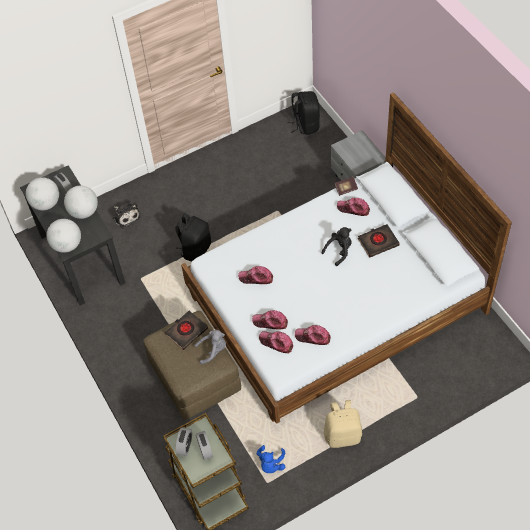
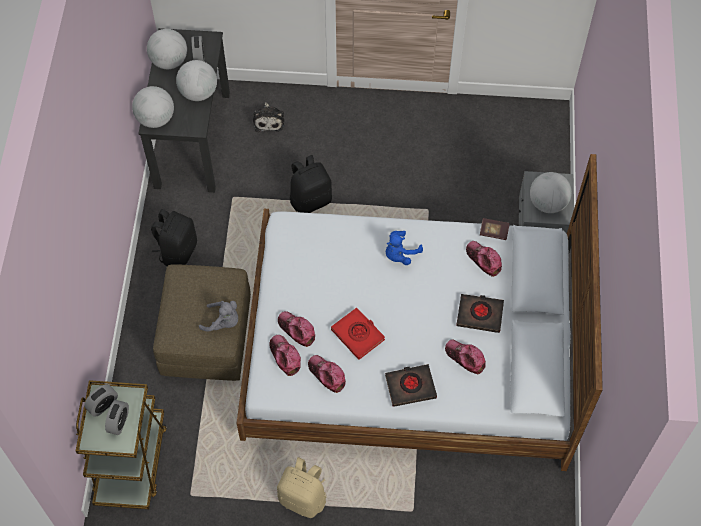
camera: 30 degrees right, 5 degrees up
(186, 331) = (212, 284): black book -> black book (410, 386)
(256, 278) = (319, 272): cap -> cap (465, 358)
(271, 464) = (209, 478): blue plush toy -> blue plush toy (400, 254)
(305, 125) = (534, 129): black backpack -> black backpack (177, 251)
(312, 301) = (358, 335): none -> red book
(339, 251) = (430, 298): black plush toy -> none
(361, 156) = (547, 203): none -> globe

